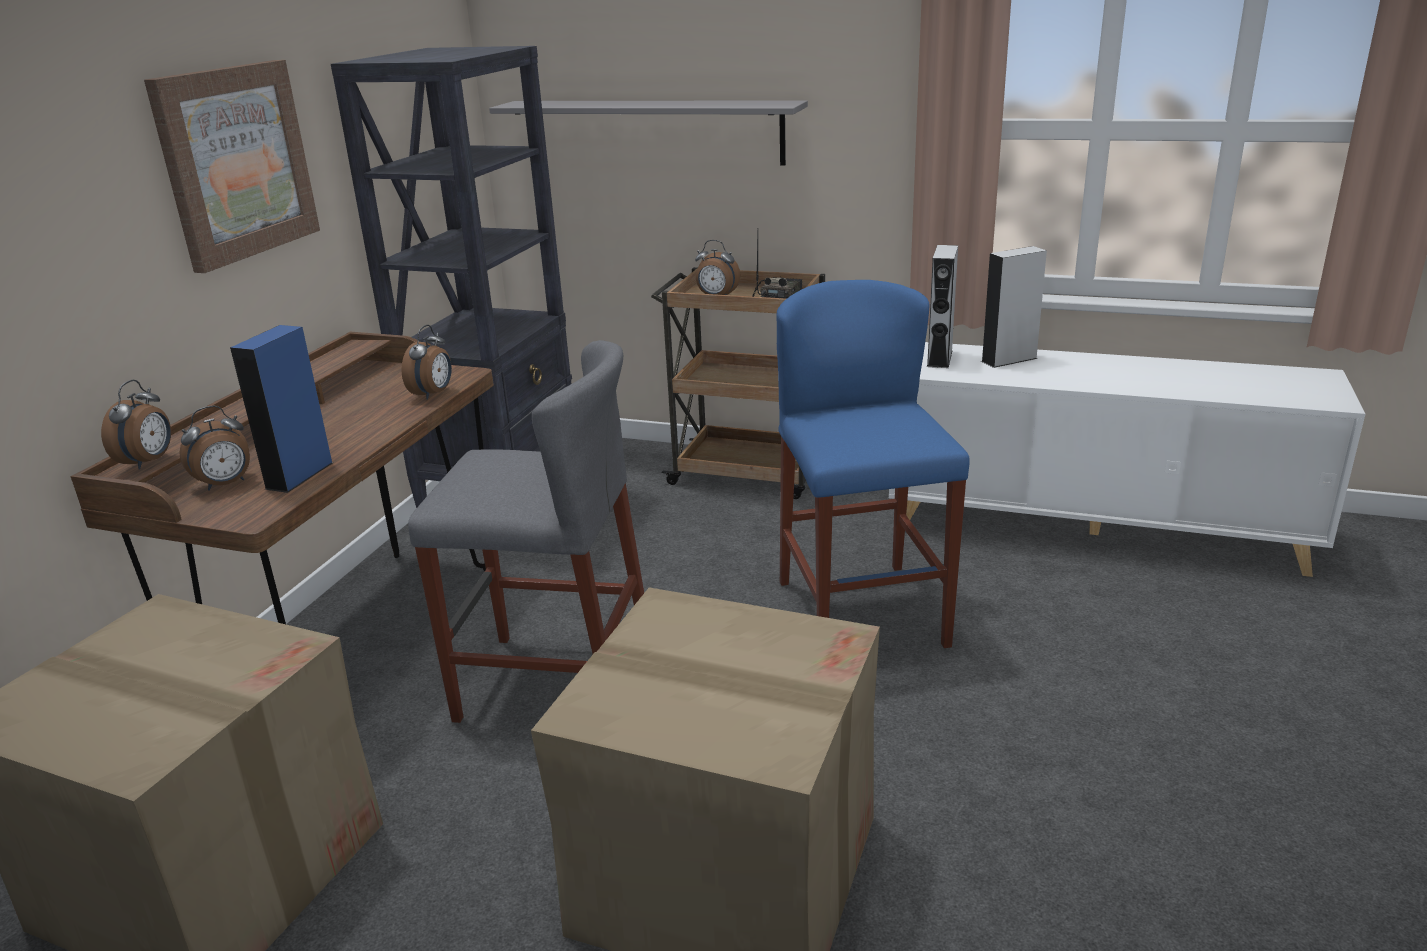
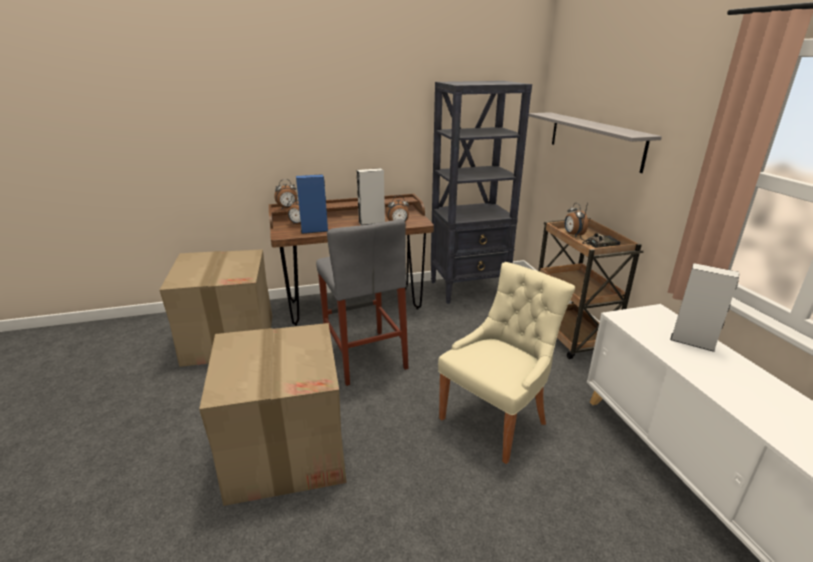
camera: 55 degrees right, 0 degrees up
(235, 162) = (371, 114): picture -> none
(861, 613) = (496, 419): blue stool -> beige chair
(939, 358) = (651, 319): grey speaker -> grey speaker (371, 222)

